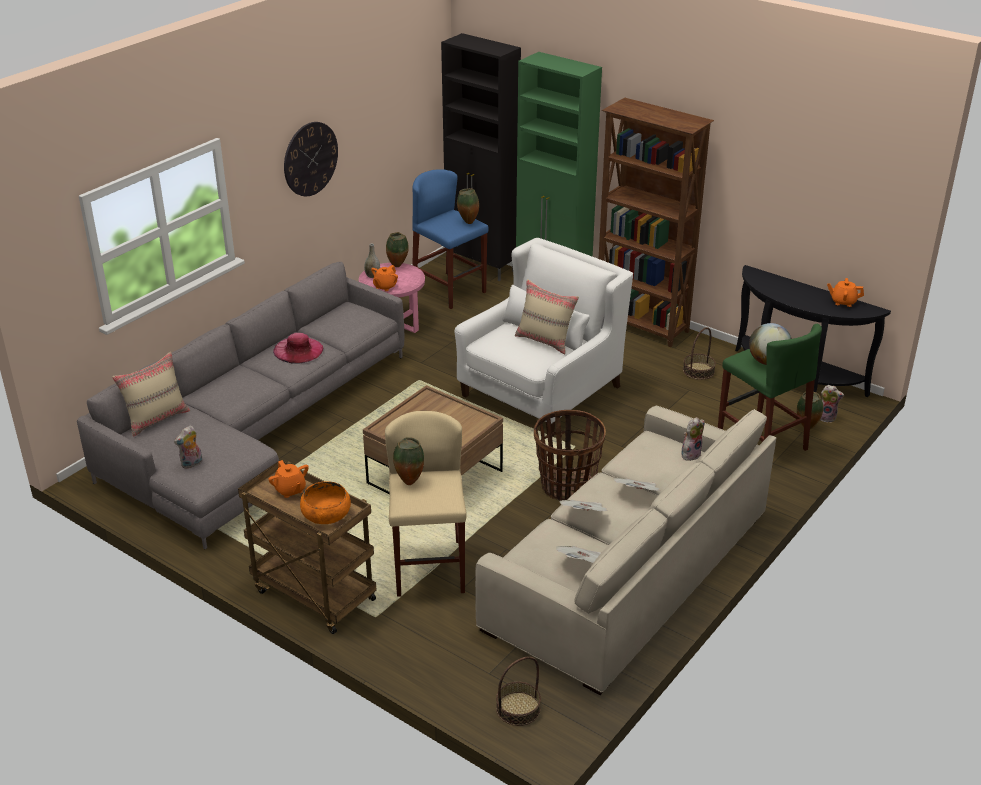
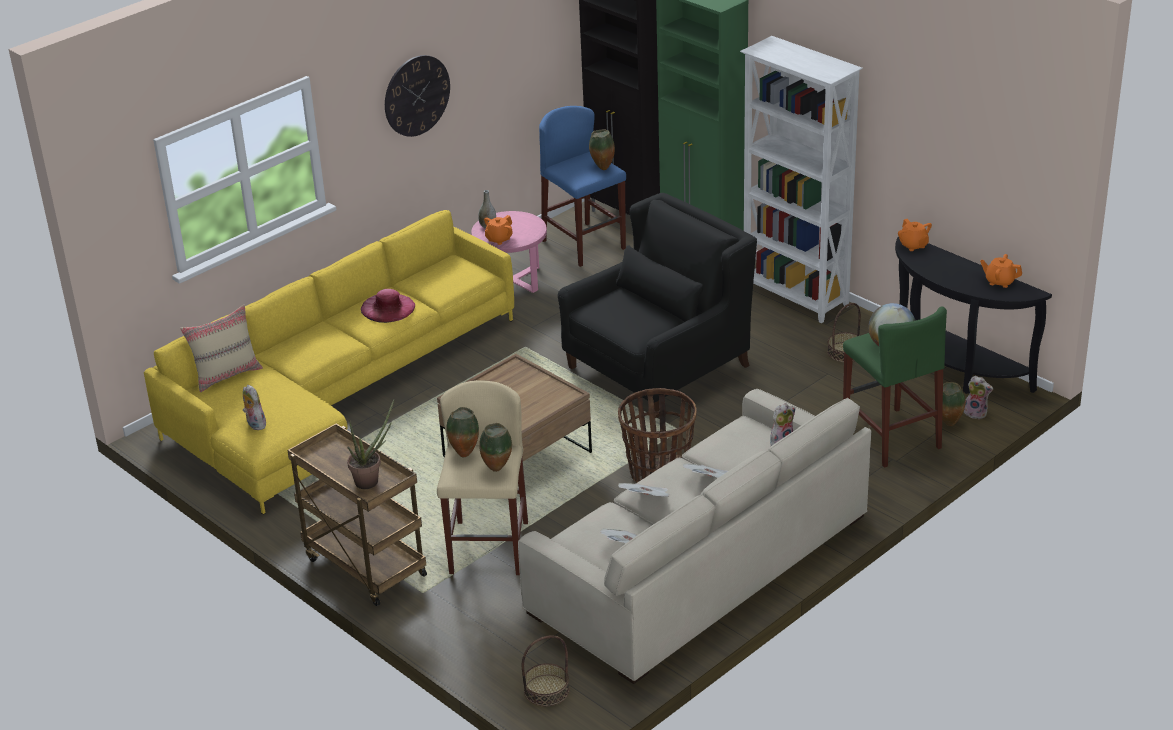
camera: 10 degrees right, 0 degrees up
(192, 464) = (254, 424): plush toy -> plush toy turned 90 degrees clockwise
(254, 430) = (336, 393): grey sofa -> yellow sofa
(290, 490) = (340, 455): orange teapot -> orange teapot (913, 245)
(326, 513) = (371, 480): orange bowl -> potted plant
(398, 266) = (519, 215): vase -> vase (497, 469)
(541, 391) = (658, 367): white armchair -> black armchair
(545, 341) = (657, 310): beige pillow -> none
(642, 326) = (795, 297): brown bookcase -> white bookcase

